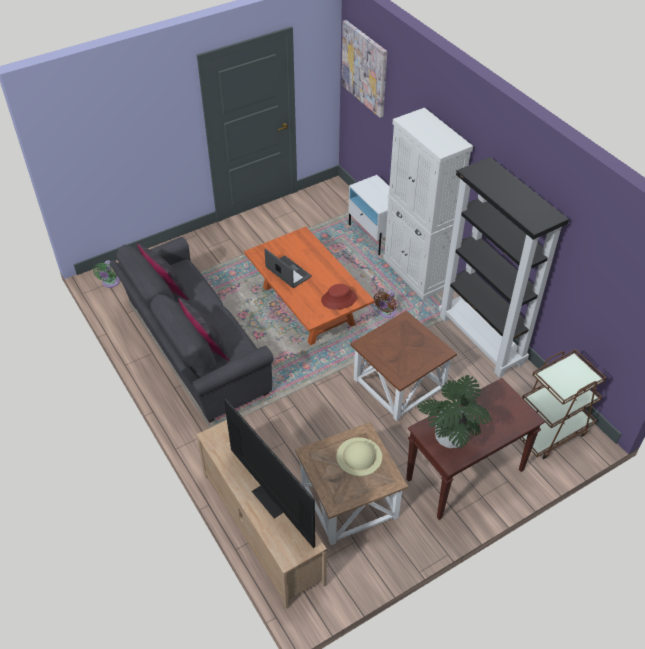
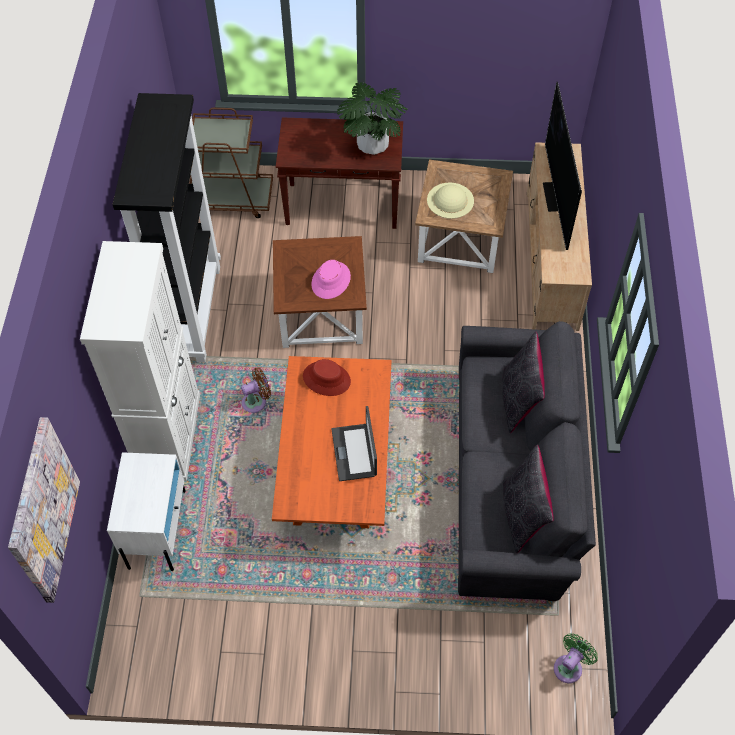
camera: 145 degrees left, 10 degrees up
(389, 347) = (331, 280): none -> pink hat

